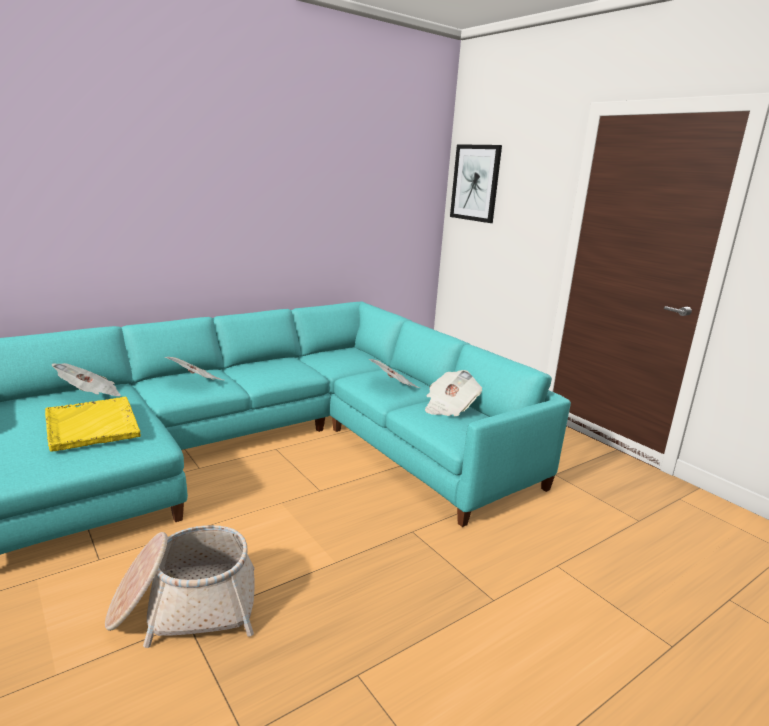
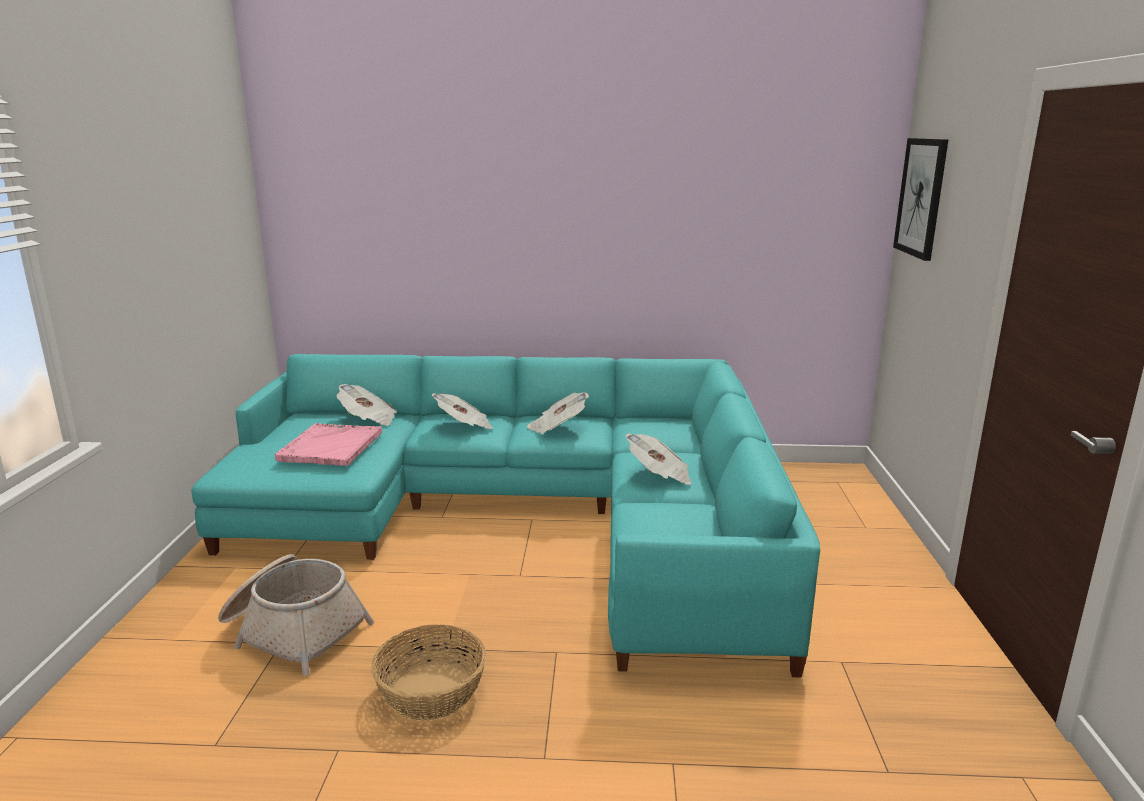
camera: 40 degrees right, 0 degrees up
(91, 425) = (330, 446): yellow tray -> pink tray
(366, 596) = (431, 691): none -> basket
(449, 407) = (686, 517): newspaper -> newspaper (557, 428)

